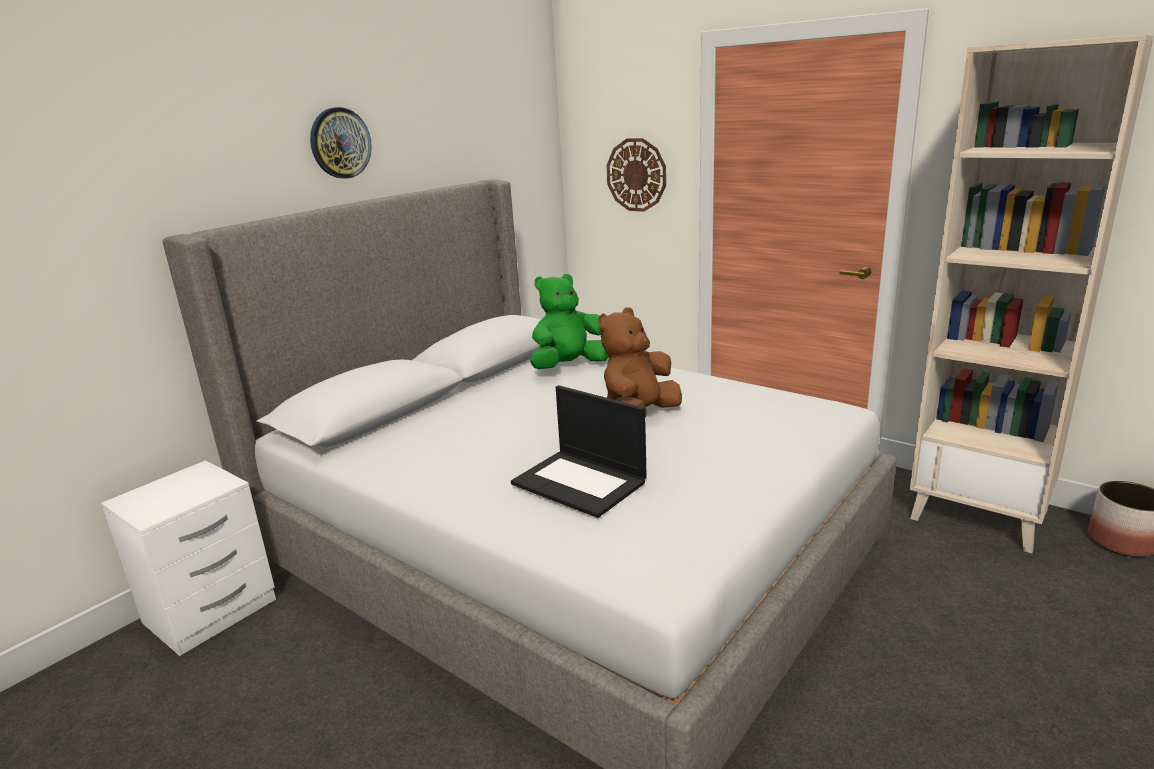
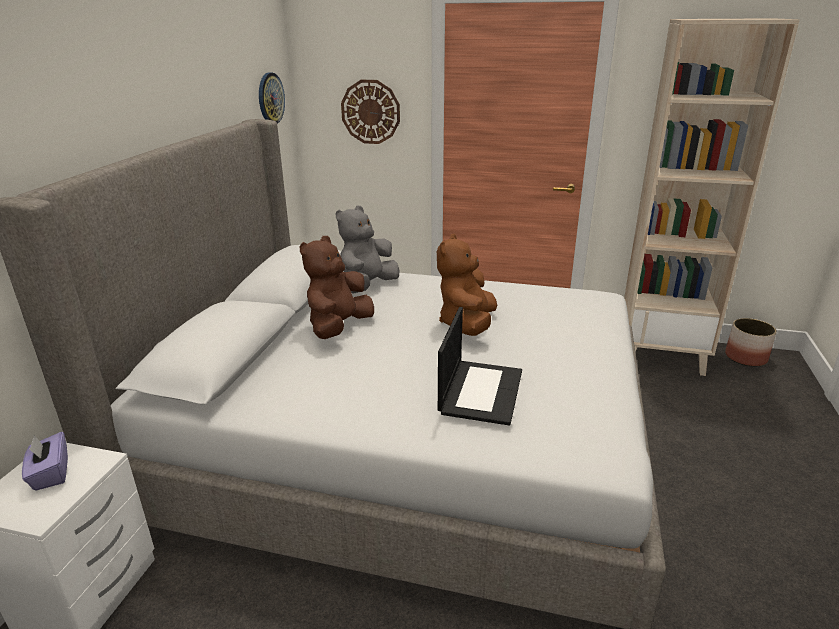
camera: 25 degrees left, 5 degrees up
(184, 486) = (50, 474): none -> purple tissue box
(340, 143) = (132, 86): wall clock -> wall clock (270, 98)
(502, 401) = (338, 327): none -> brown plush toy
(569, 366) = (367, 286): green plush toy -> grey plush toy
(581, 483) = (480, 391): laptop -> laptop turned 90 degrees counterclockwise

